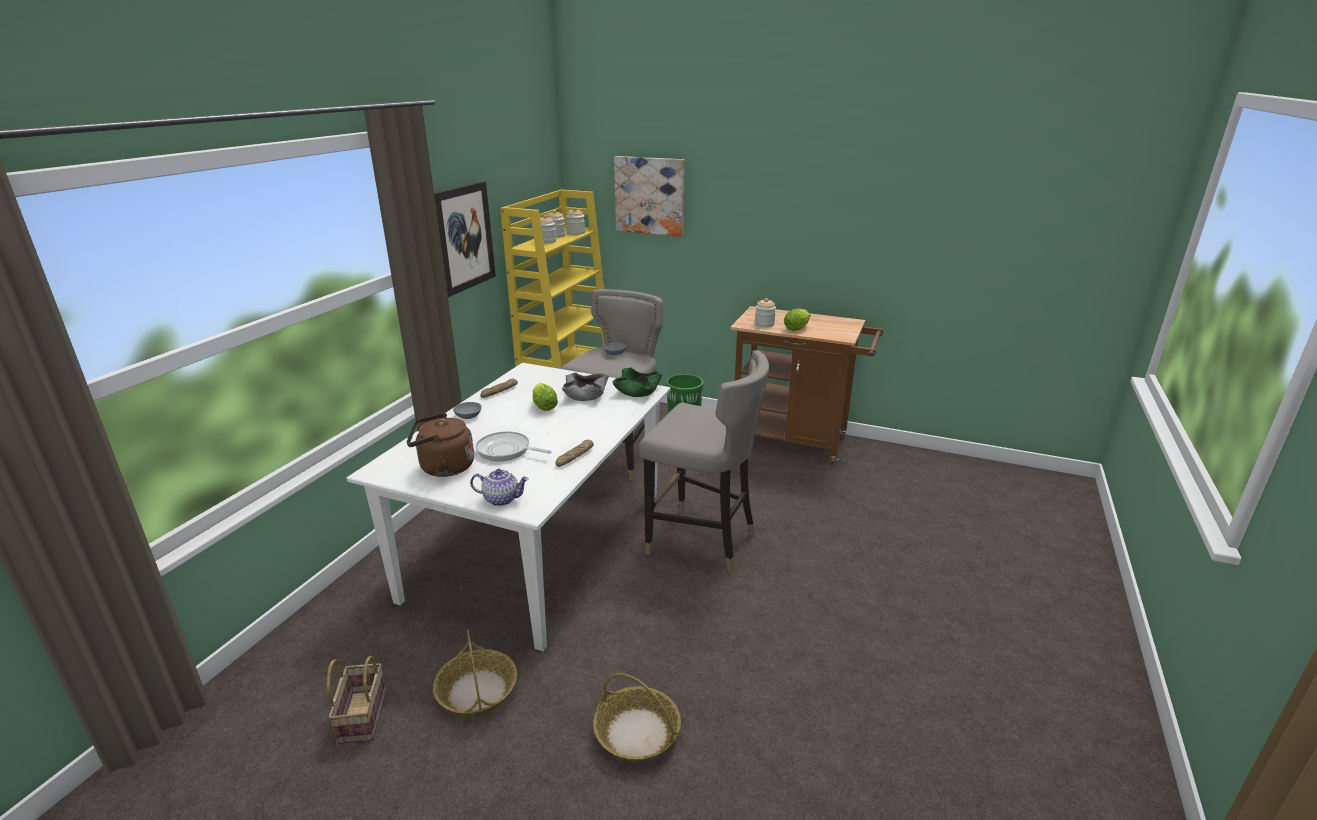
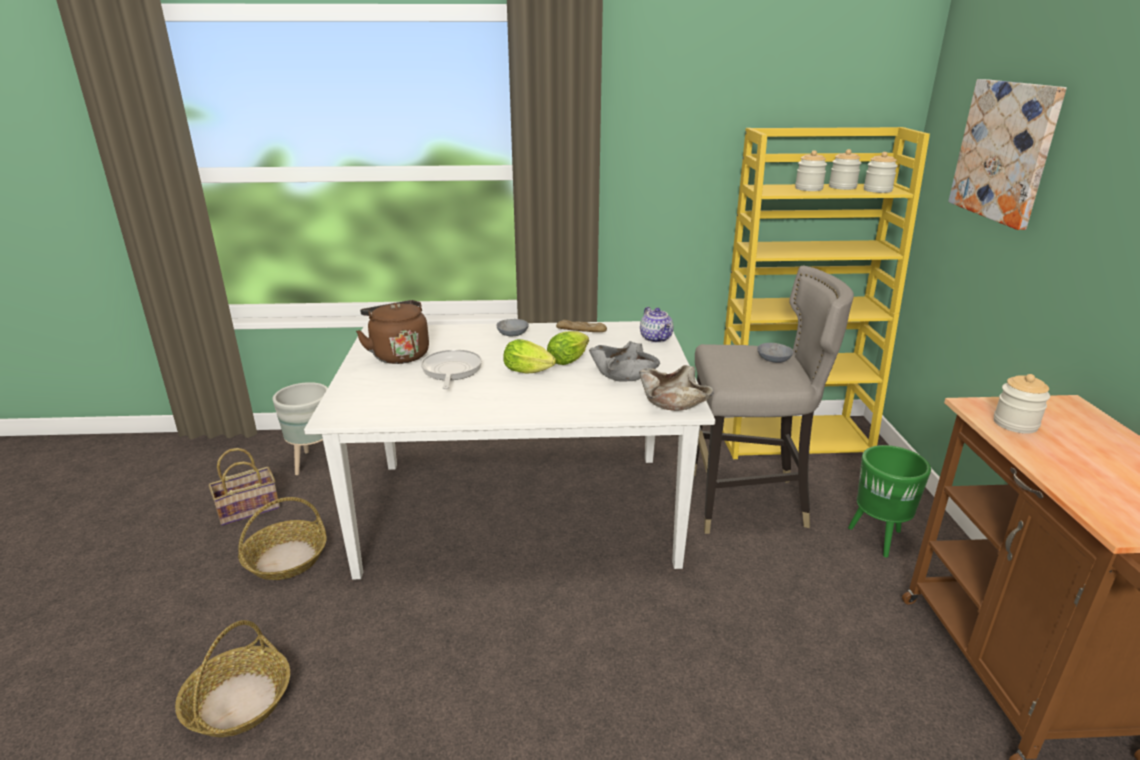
camera: 65 degrees right, 0 degrees up
(325, 656) = (314, 462): none -> grey planter
(463, 238) = (667, 153): picture -> none
(502, 499) = (350, 397): teapot -> teapot (656, 338)
(575, 457) = (461, 409): bread -> none
(638, 390) = (673, 400): green bowl -> beige bowl
(702, 541) = (622, 647): grey stool -> none
(797, 328) = (1060, 461): lettuce -> lettuce (530, 372)

